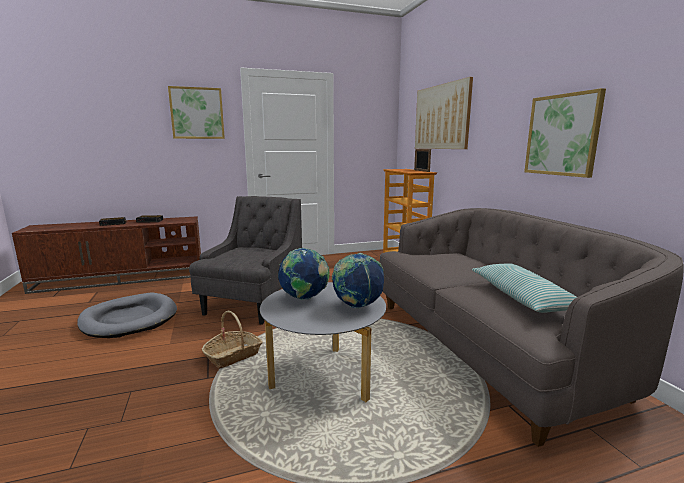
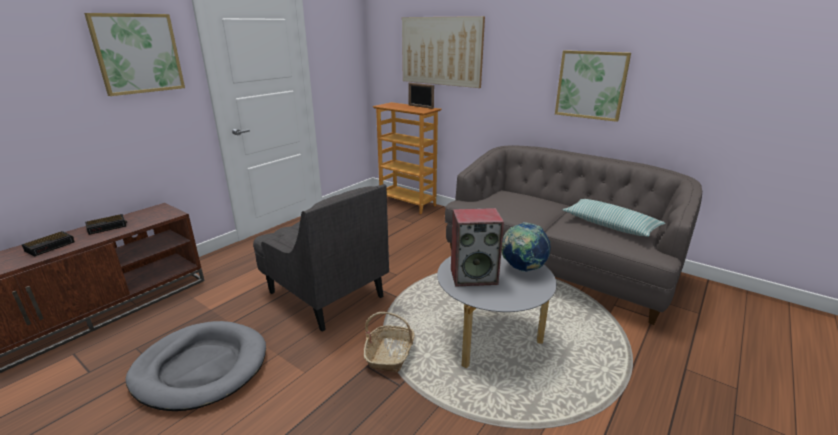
camera: 35 degrees left, 10 degrees up
(253, 304) = (324, 294): grey armchair -> grey armchair turned 150 degrees clockwise
(304, 298) = (474, 276): globe -> speaker

